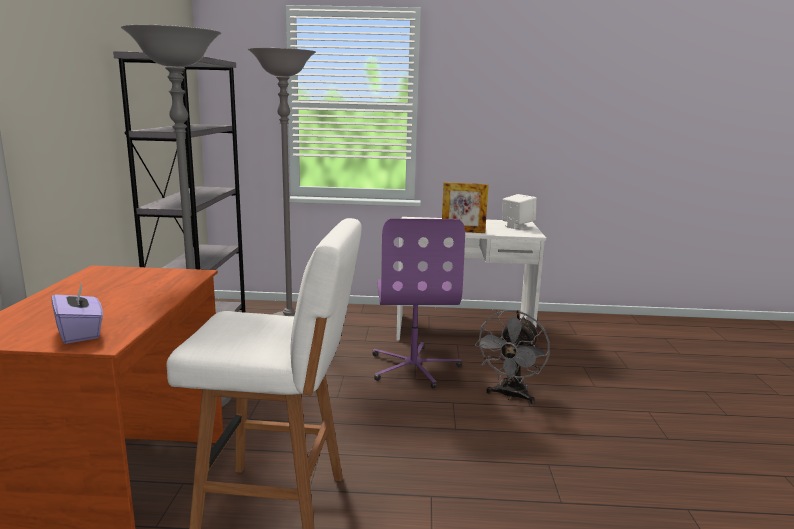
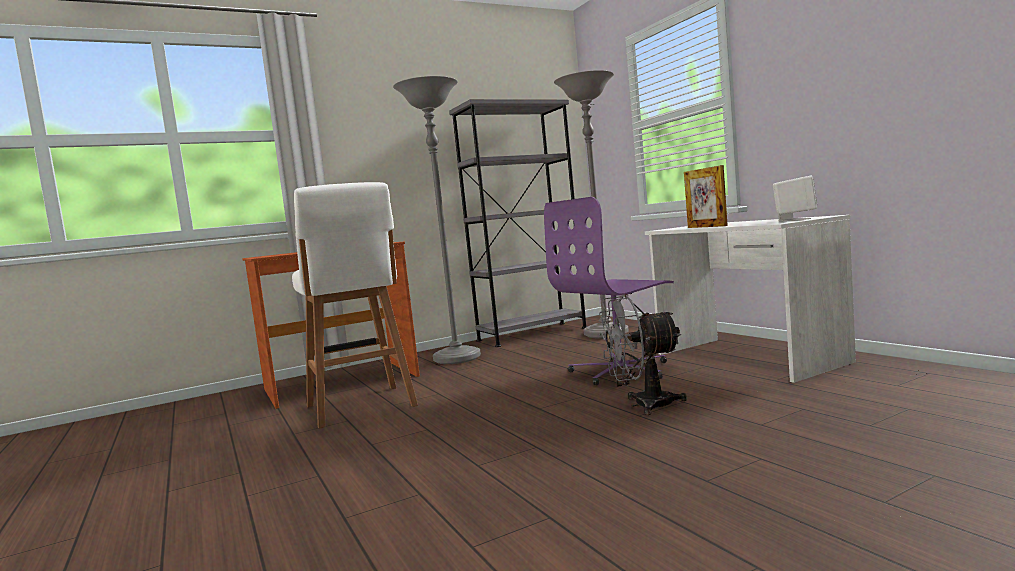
camera: 60 degrees right, 10 degrees down
(80, 332) = (273, 255): purple tissue box -> none

